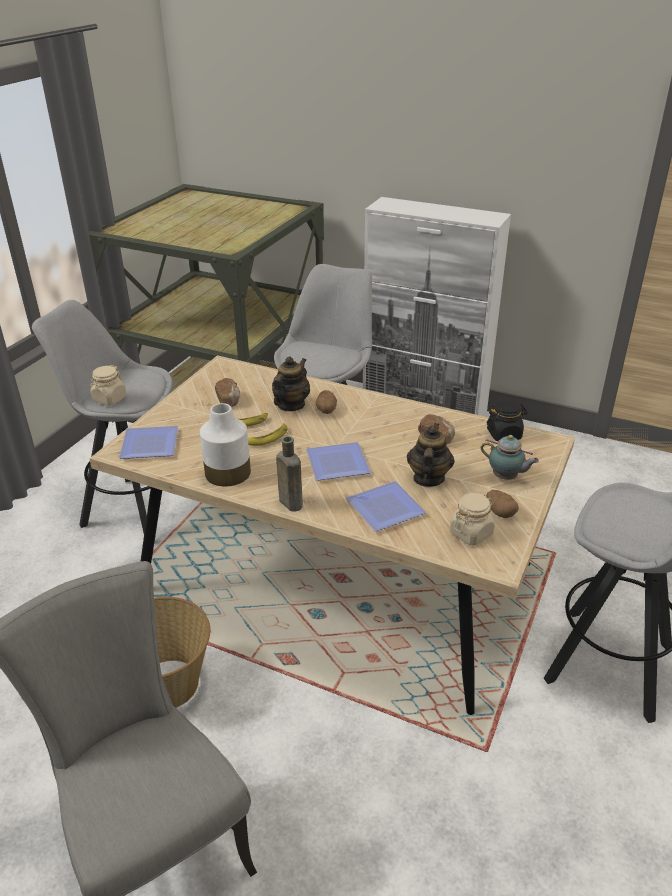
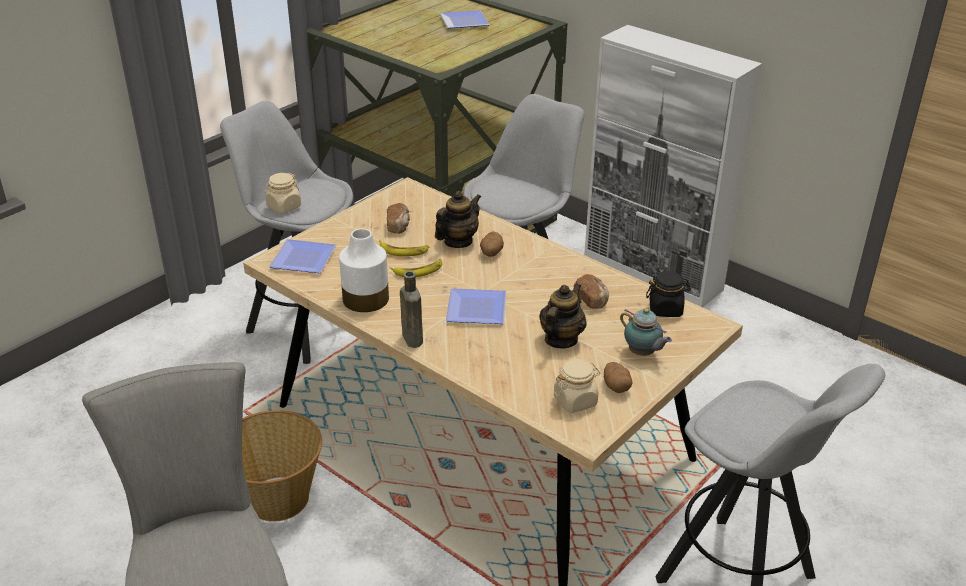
camera: 15 degrees right, 0 degrees up
(384, 510) = (500, 363): plate -> plate (463, 22)

